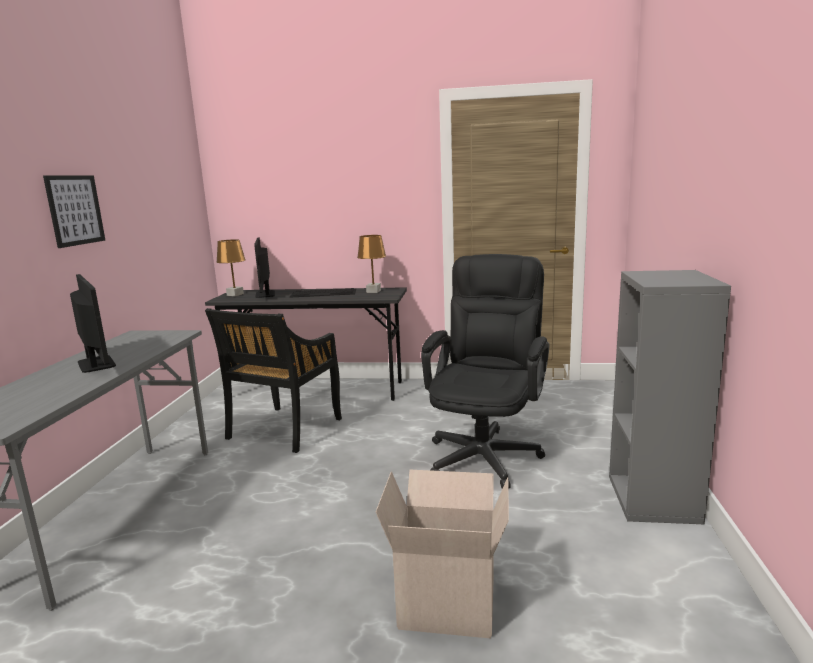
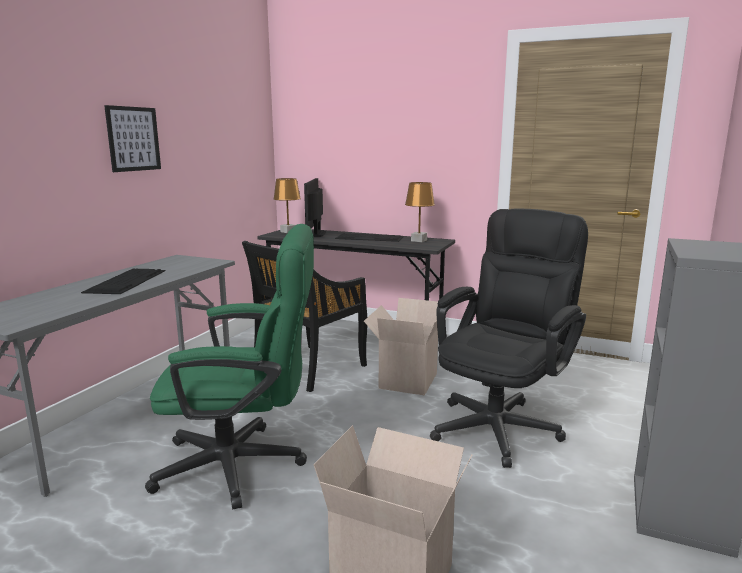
camera: 15 degrees right, 0 degrees up
(96, 364) = (126, 281): monitor -> keyboard
(261, 534) = (244, 465): none -> green office chair
(385, 426) = (406, 380): none -> cardboard box

